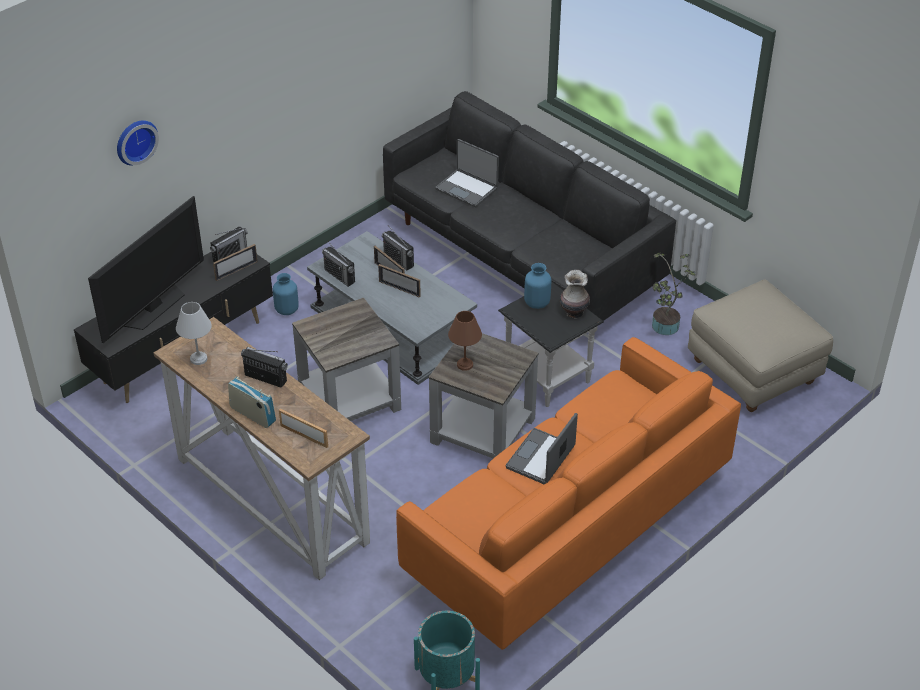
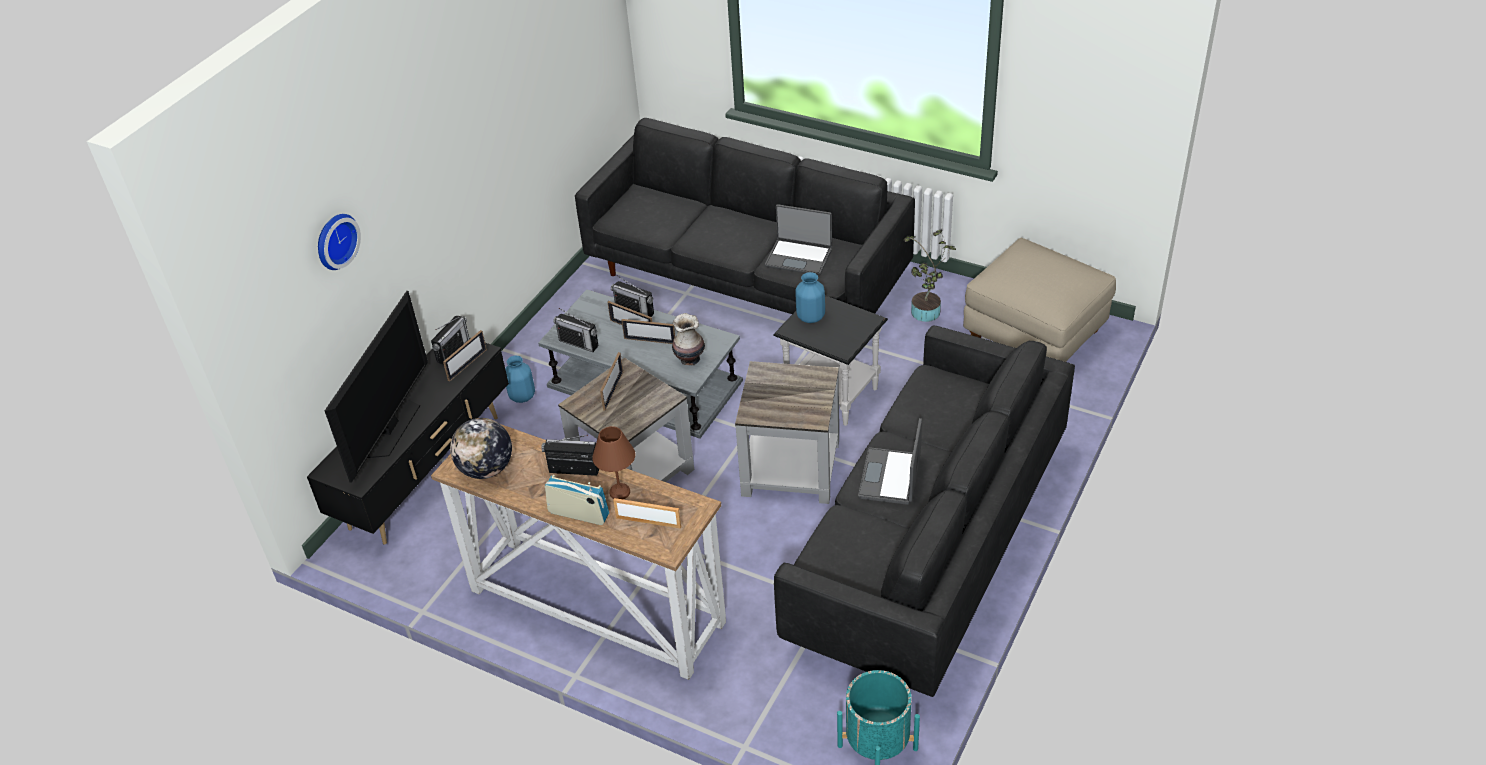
camera: 15 degrees left, 0 degrees up
(198, 359) = (486, 469): white table lamp -> globe
(341, 323) = (613, 391): none -> picture frame
(464, 365) = (767, 401): brown table lamp -> brown table lamp (619, 493)
(467, 188) = (677, 219): laptop -> laptop (799, 257)
(566, 530) = (926, 548): orange sofa -> black sofa
(573, 312) = (853, 317): vase -> vase (689, 359)

